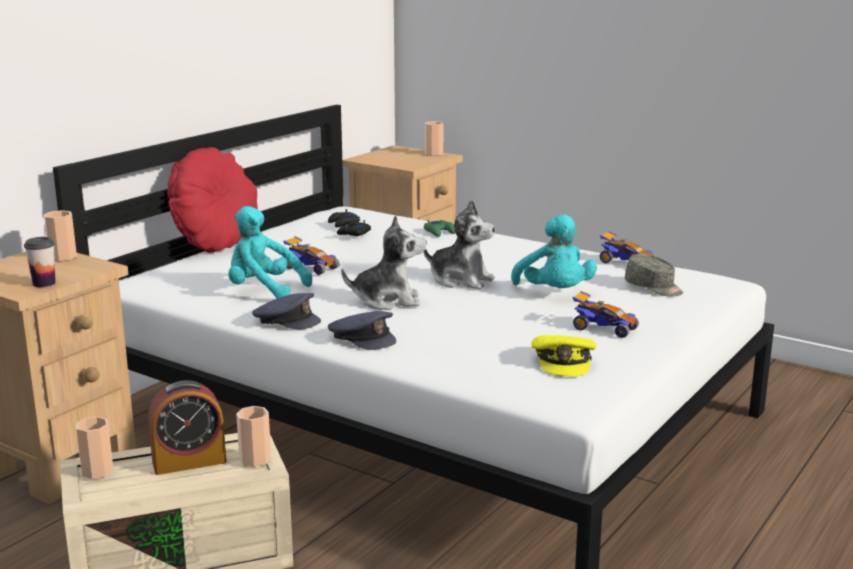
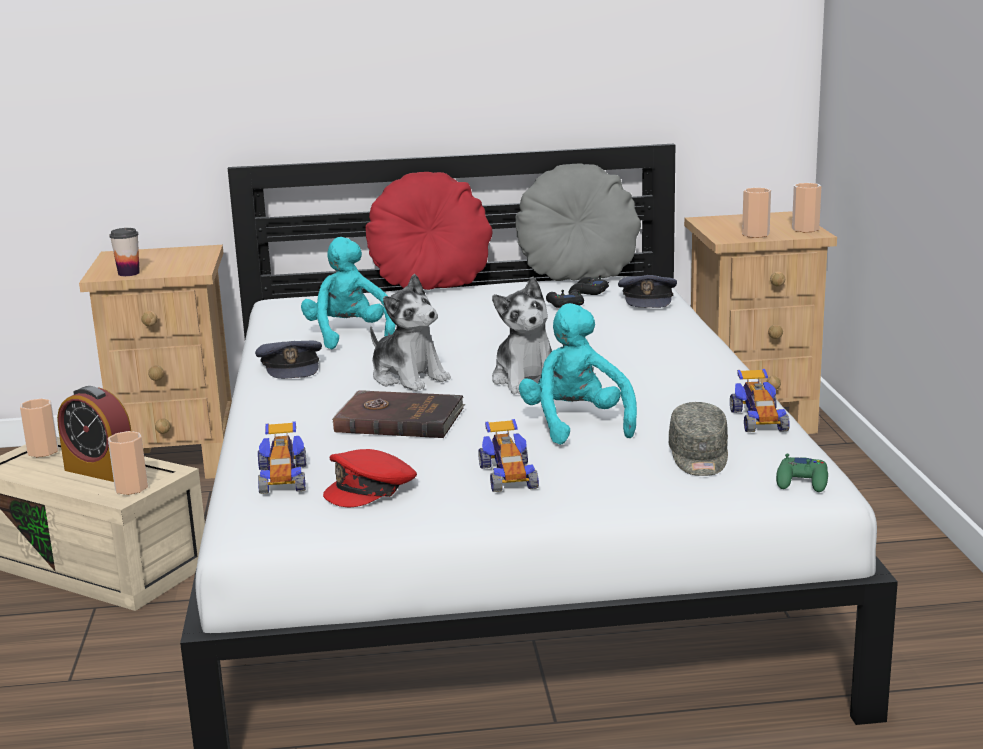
camera: 50 degrees right, 0 degrees up
(63, 257) = (198, 256): cup -> cup (755, 234)
(301, 217) = (578, 277): none -> grey pillow
(310, 268) = (440, 327): toy car -> toy car (282, 478)
(363, 338) = (296, 402): grey cap -> grey cap (648, 299)
(440, 232) = (659, 326): green game controller -> green game controller (802, 481)
(459, 323) = (399, 419): none -> brown book
(554, 293) = (576, 424): turquoise plush toy -> turquoise plush toy turned 135 degrees clockwise
(563, 361) = (372, 489): yellow cap -> red cap

